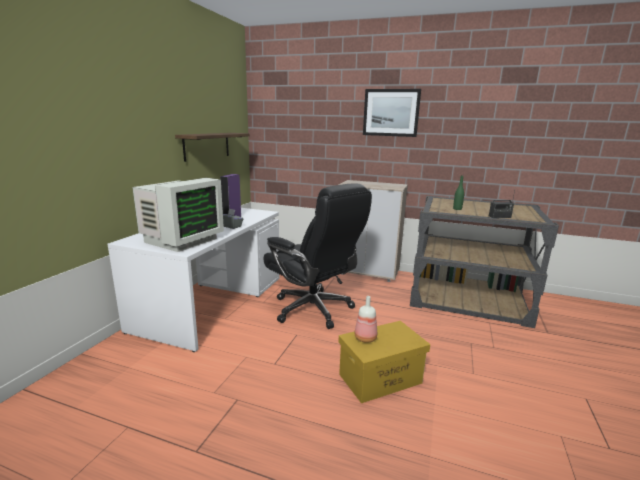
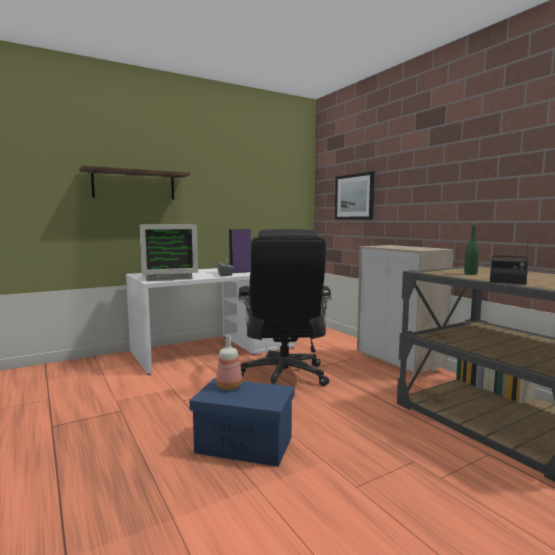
camera: 40 degrees right, 10 degrees down
(207, 146) = (251, 208): shelf -> shelf (134, 185)
(380, 378) = (245, 444): yellow storage box -> blue storage box
(391, 112) = (435, 159): picture -> picture (354, 197)

